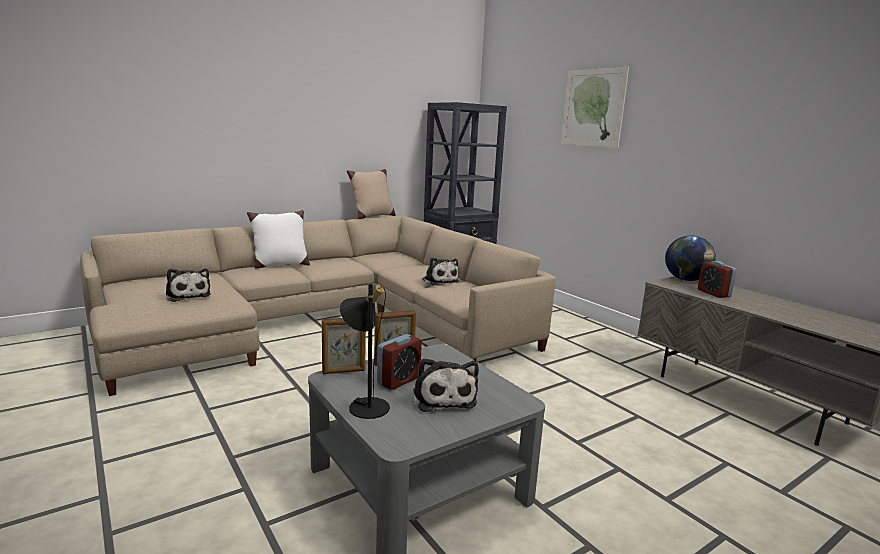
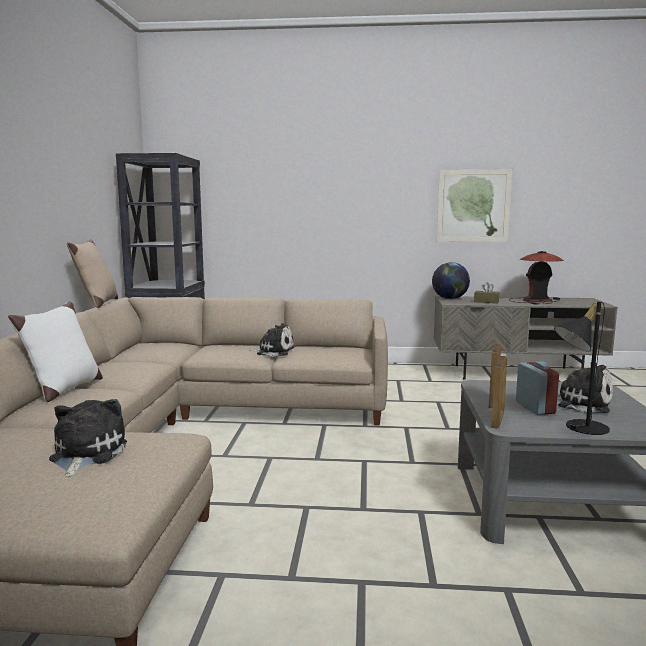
camera: 50 degrees left, 5 degrees down
(187, 295) = (86, 454): plush toy -> plush toy turned 90 degrees counterclockwise
(593, 108) = (315, 162): picture -> picture (473, 206)
(713, 293) = (486, 301): alarm clock -> brown tissue box
(793, 311) = (536, 300): none -> table lamp

